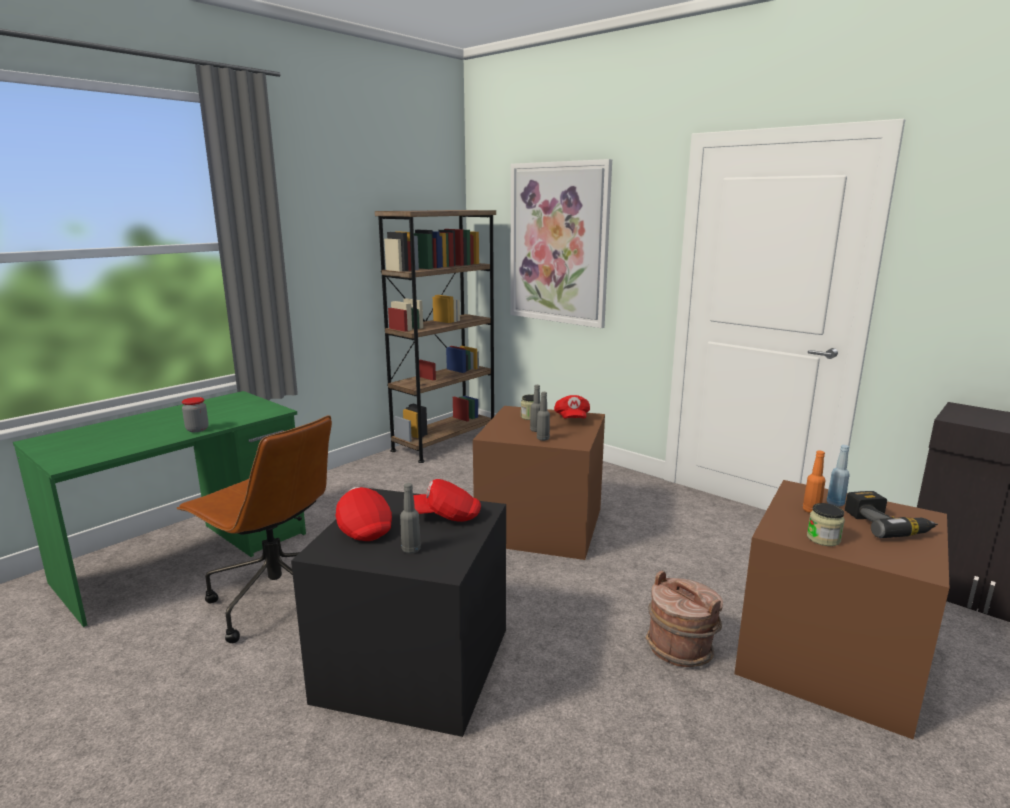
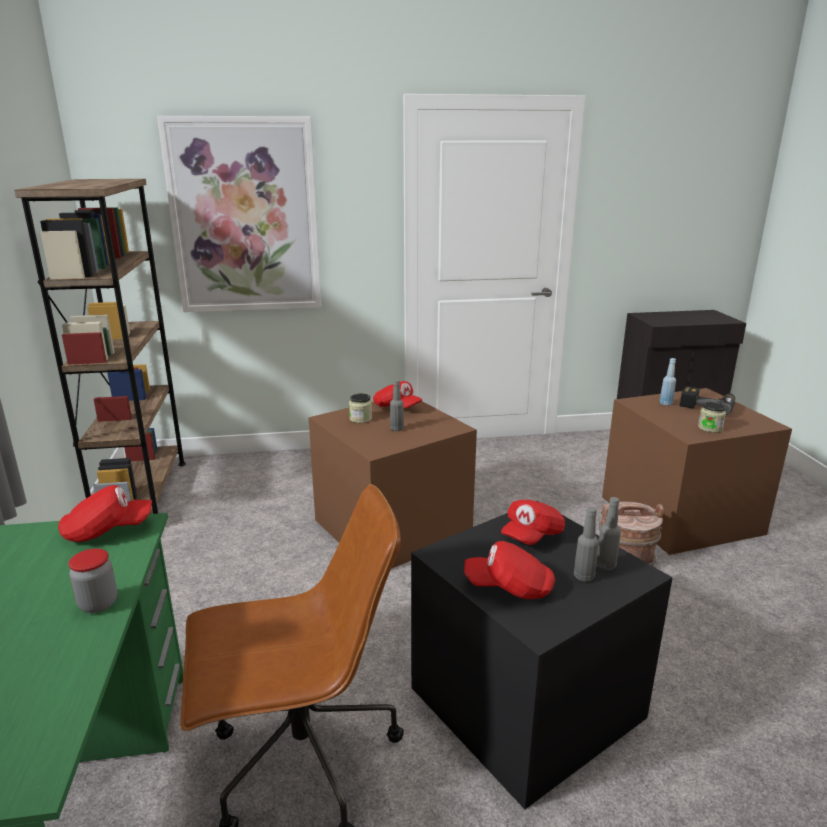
camera: 50 degrees left, 5 degrees up
(263, 408) = (107, 531): none -> red cap
(543, 439) = (421, 434): grey bottle -> grey bottle (605, 565)
(811, 510) = (668, 413): orange bottle -> none

